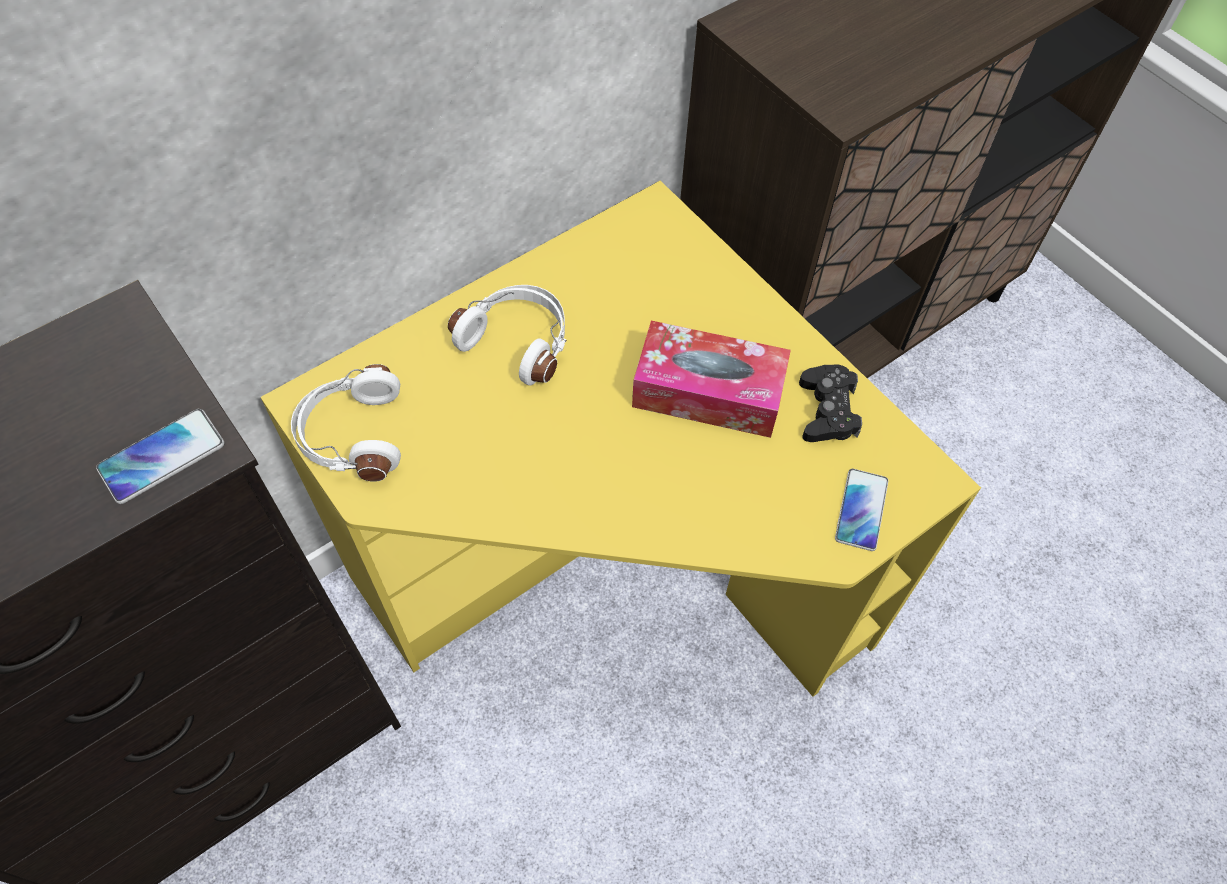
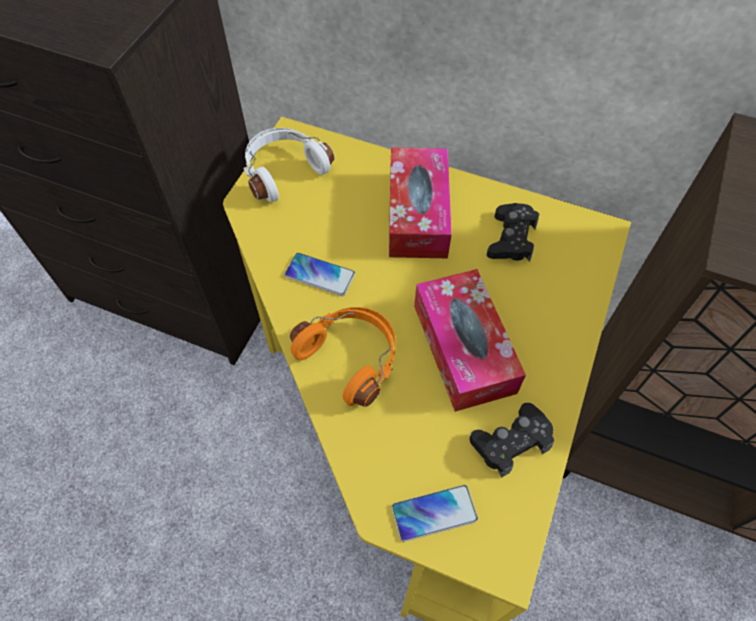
camera: 60 degrees right, 0 degrees up
(162, 457) = (88, 31): phone -> phone (320, 275)
(518, 341) = (417, 214): white headphones -> tissue box
(610, 281) = (511, 238): none -> black game controller
(654, 493) = (351, 357): none -> orange headphones

